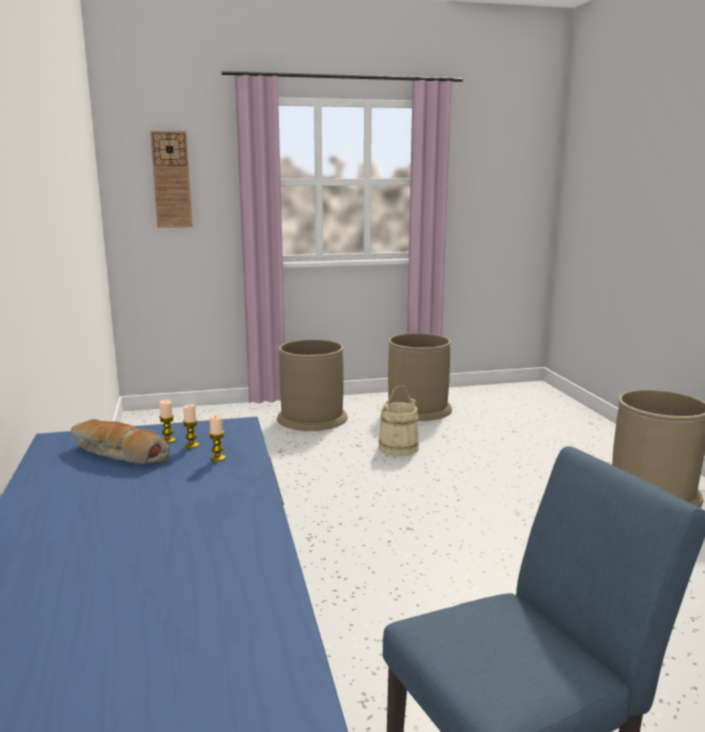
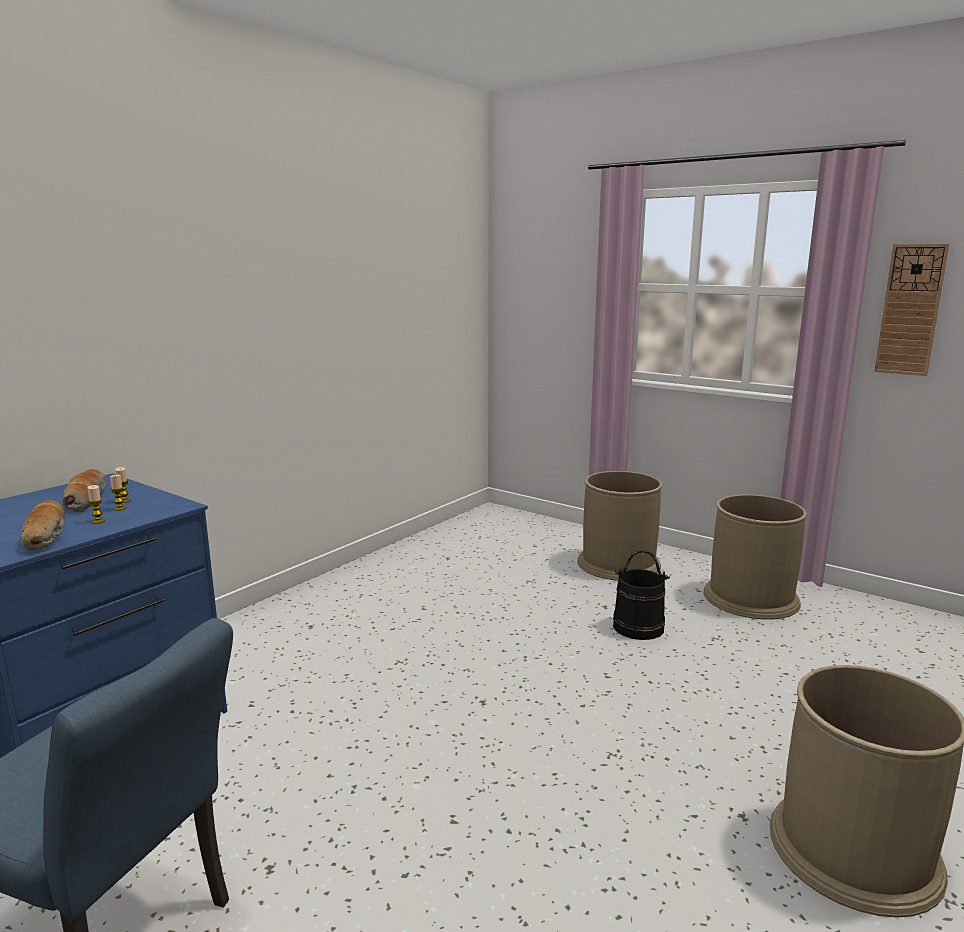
camera: 50 degrees right, 0 degrees up
(171, 180) = (544, 281): wall clock -> wall clock (910, 310)
(221, 484) = (46, 536): none -> bread
(398, 447) = (638, 627): beige bucket -> black bucket

